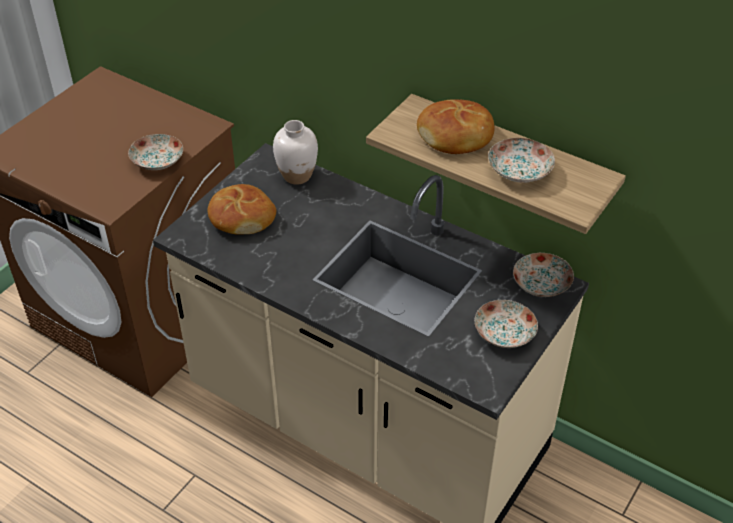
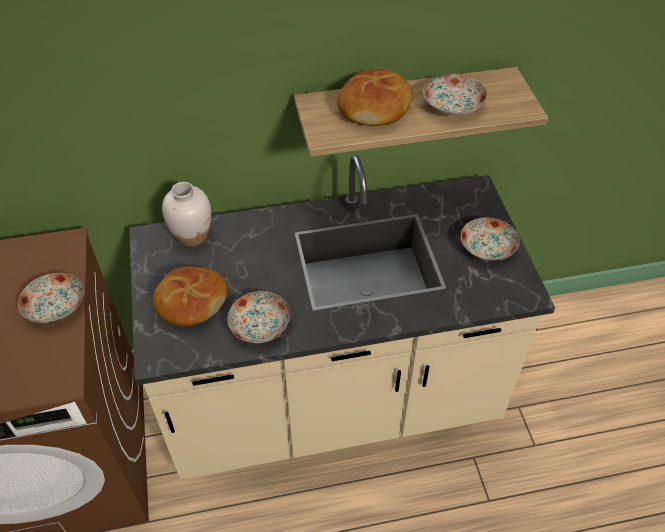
camera: 45 degrees left, 5 degrees up
(541, 284) = (464, 196): plate -> plate (260, 326)

